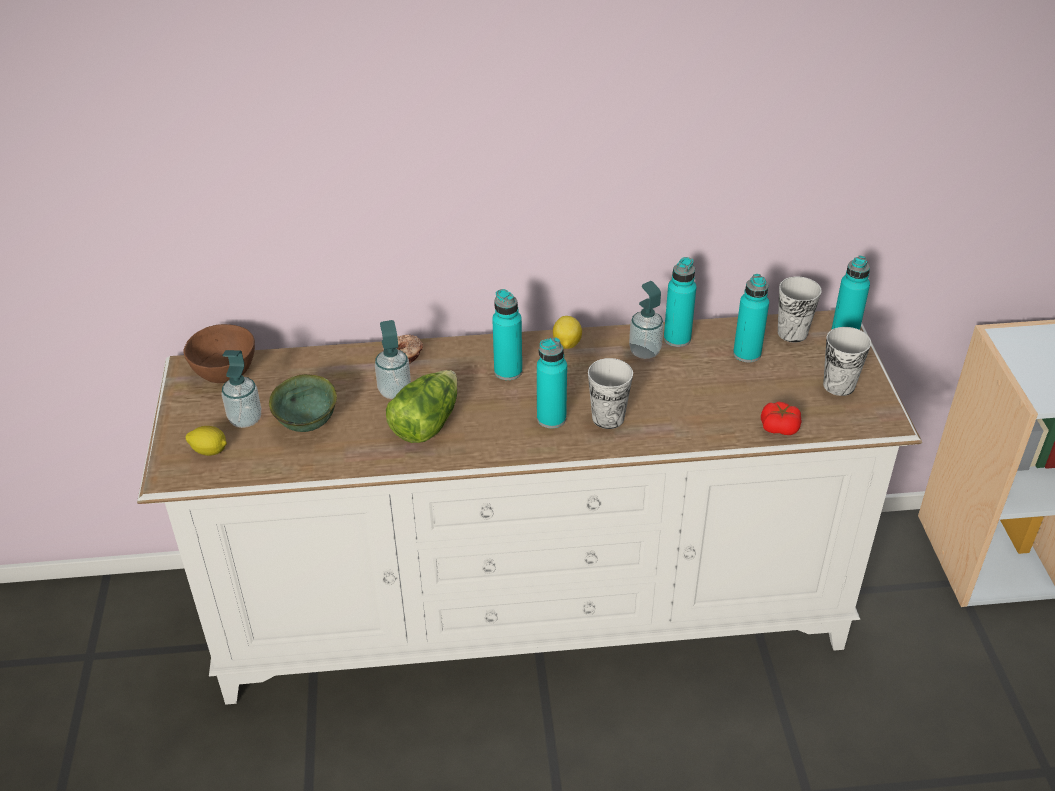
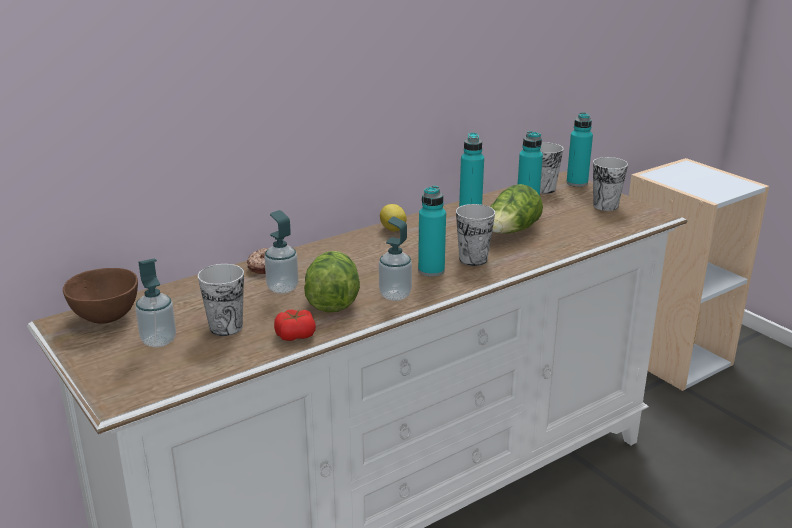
camera: 30 degrees left, 15 degrees down
(210, 451) = (144, 371): lemon -> none
(309, 424) = (226, 327): green bowl -> cup
(508, 371) = (365, 254): turquoise bottle -> none
(644, 351) = (456, 220): soap dispenser -> soap dispenser (395, 295)
(687, 391) = (512, 232): none -> lettuce
(779, 427) = (595, 234): tomato -> tomato (295, 335)

